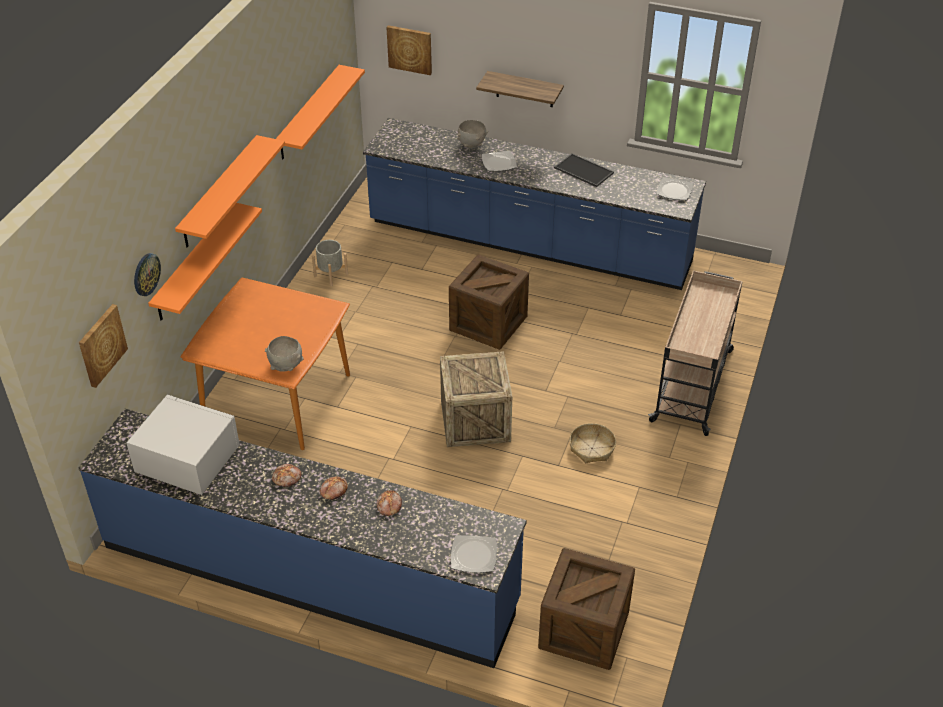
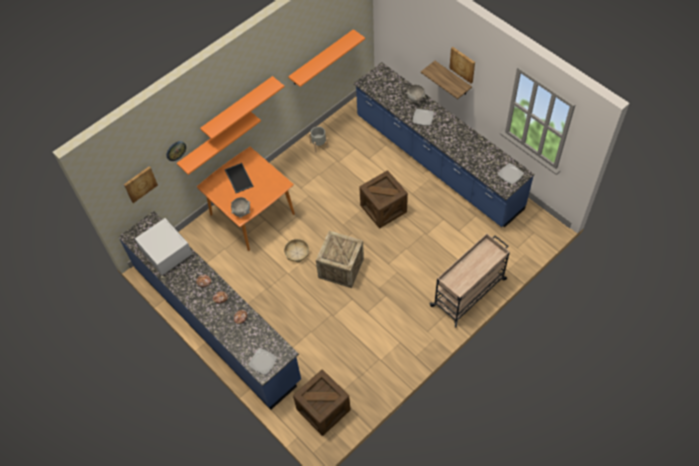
camera: 30 degrees right, 15 degrees up
(410, 49) = (398, 30): picture -> picture (462, 64)
(582, 170) = (467, 140): tray -> tray (238, 178)
(592, 448) = (390, 309): basket -> basket (297, 253)

